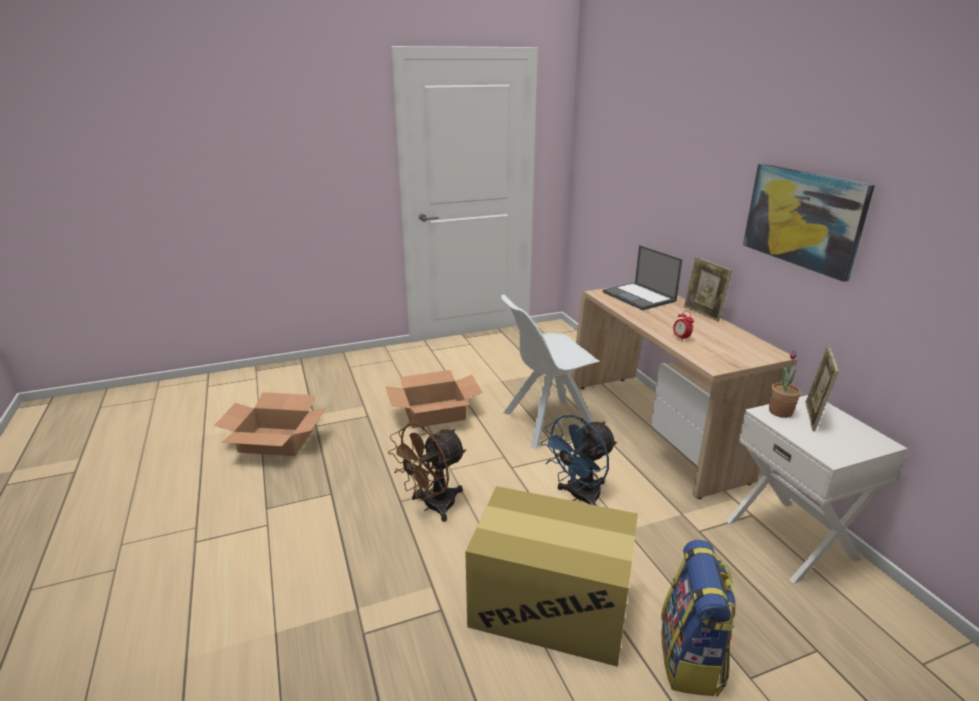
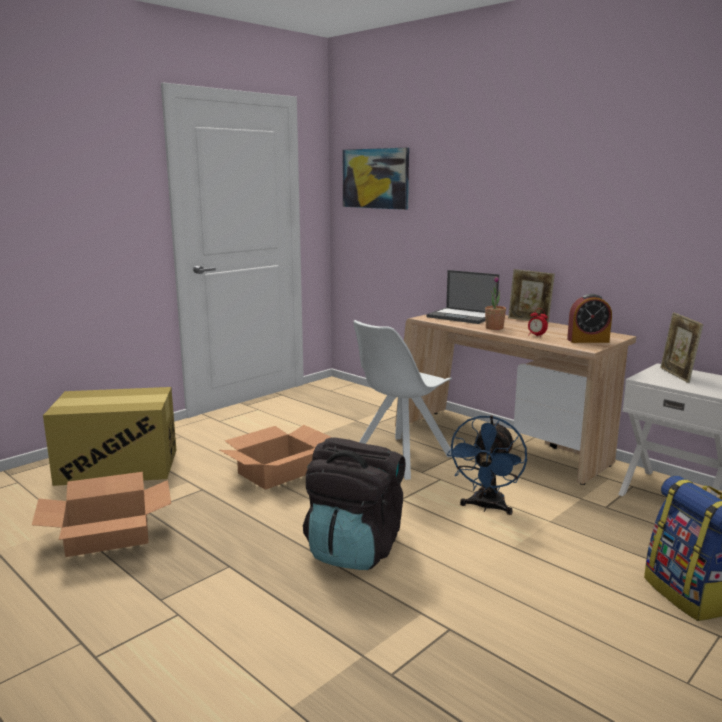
camera: 25 degrees left, 10 degrees down
(432, 506) = (354, 549): brown fan -> black backpack
(551, 606) = (545, 594): cardboard box -> cardboard box (118, 466)
(729, 355) = (588, 340): none -> alarm clock
(780, 412) = (652, 376): potted plant -> potted plant (494, 328)
(803, 218) = (620, 215): picture -> picture (375, 178)

